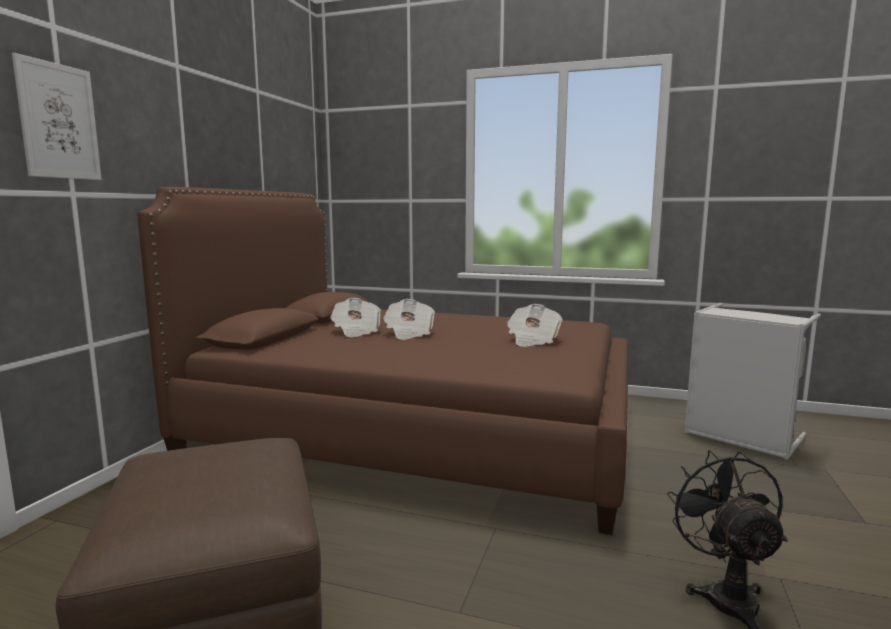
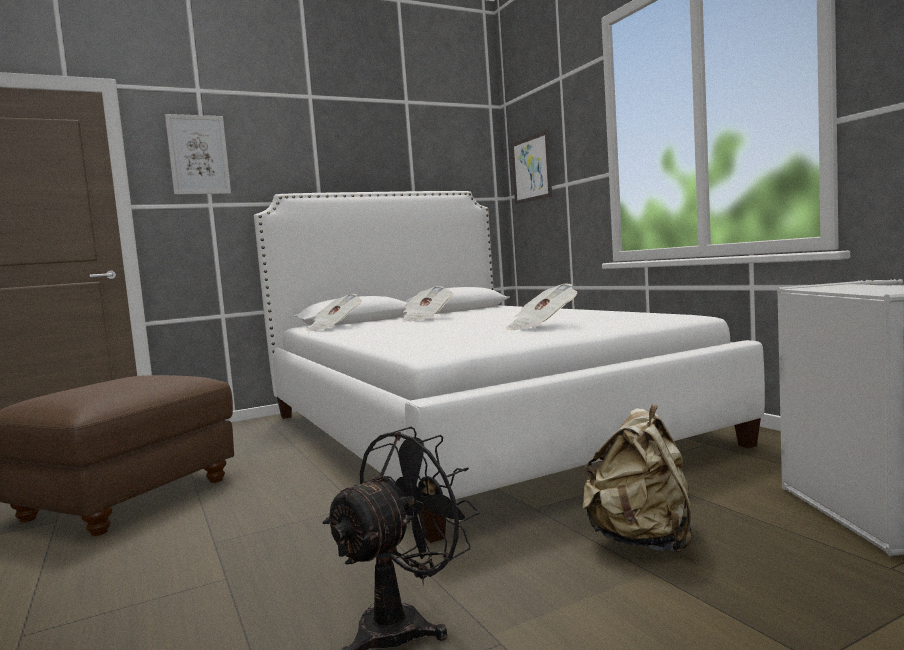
camera: 45 degrees right, 5 degrees down
(365, 179) = (531, 168): none -> picture
(409, 333) = (455, 320): newspaper -> newspaper (334, 328)
(419, 430) = (472, 428): brown bed -> white bed
(698, 487) = (642, 540): none -> beige backpack

